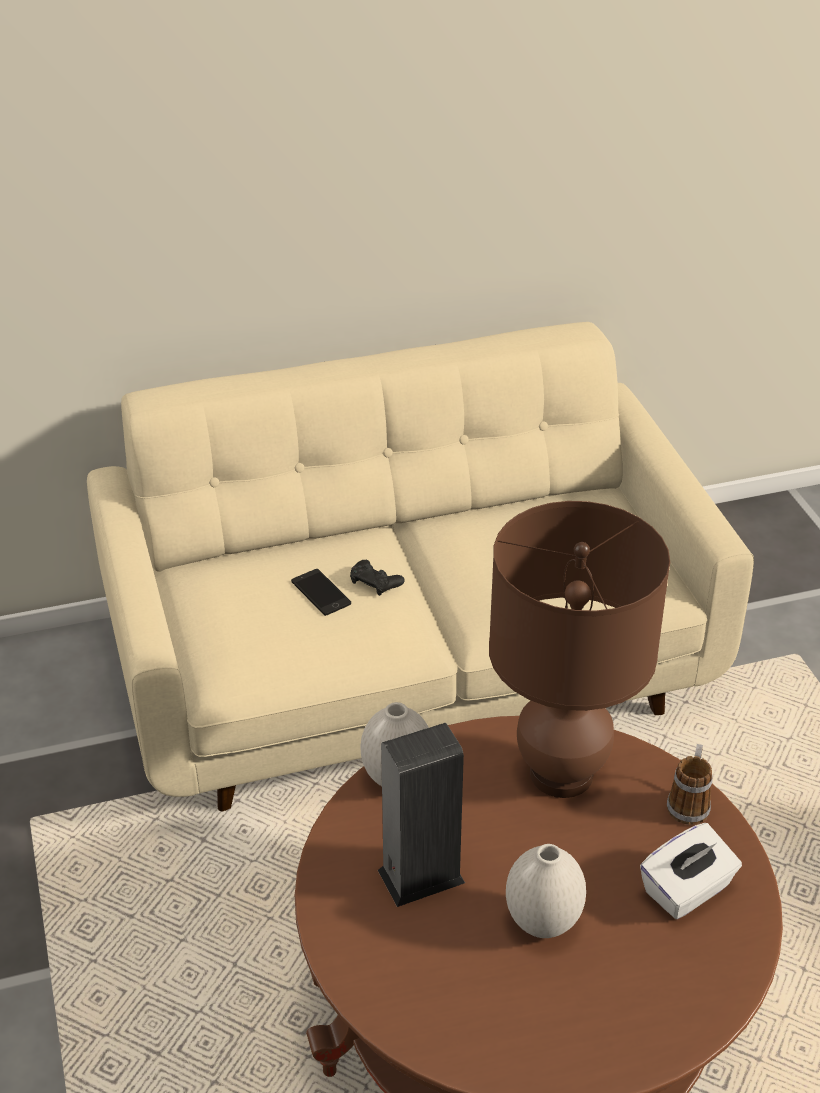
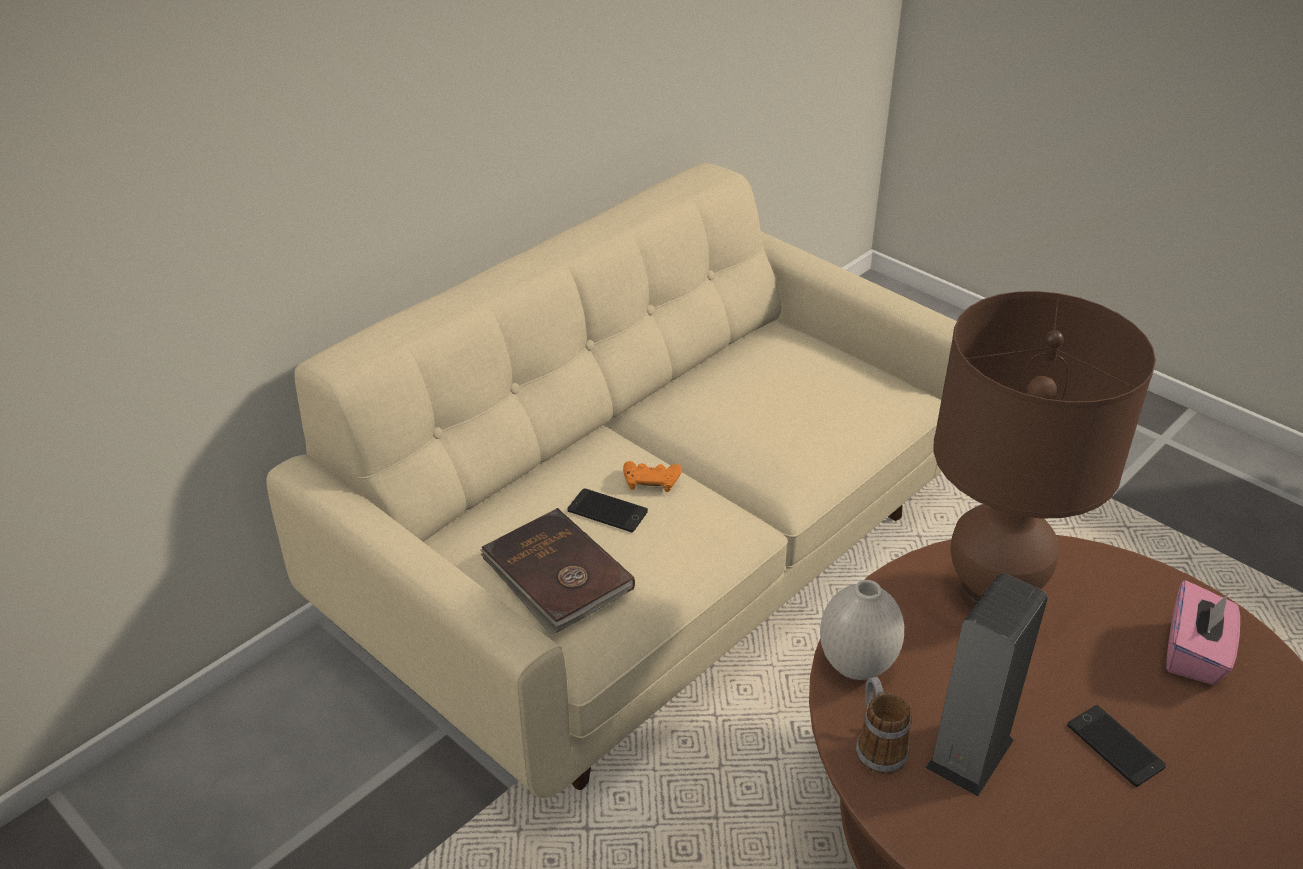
camera: 30 degrees left, 0 degrees up
(241, 625) = (556, 576): none -> brown book
(375, 582) = (651, 481): black game controller -> orange game controller
(542, 924) = (1115, 746): white vase -> phone
(687, 891) = (1195, 653): white tissue box -> pink tissue box
(689, 802) = (1117, 572): mug -> mug (877, 745)

